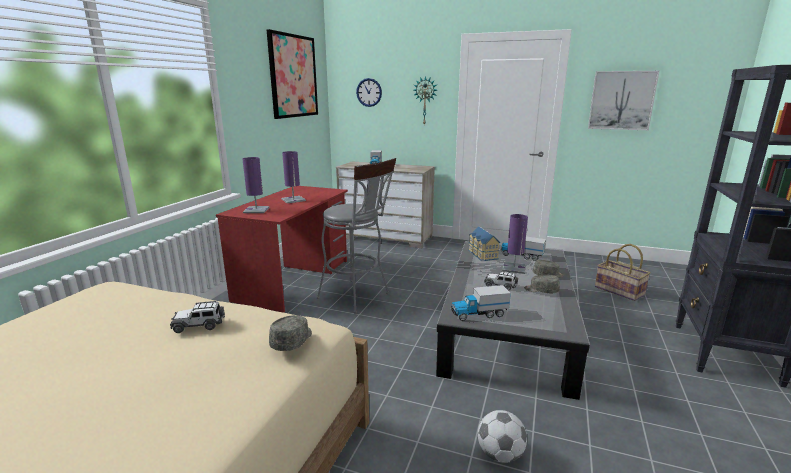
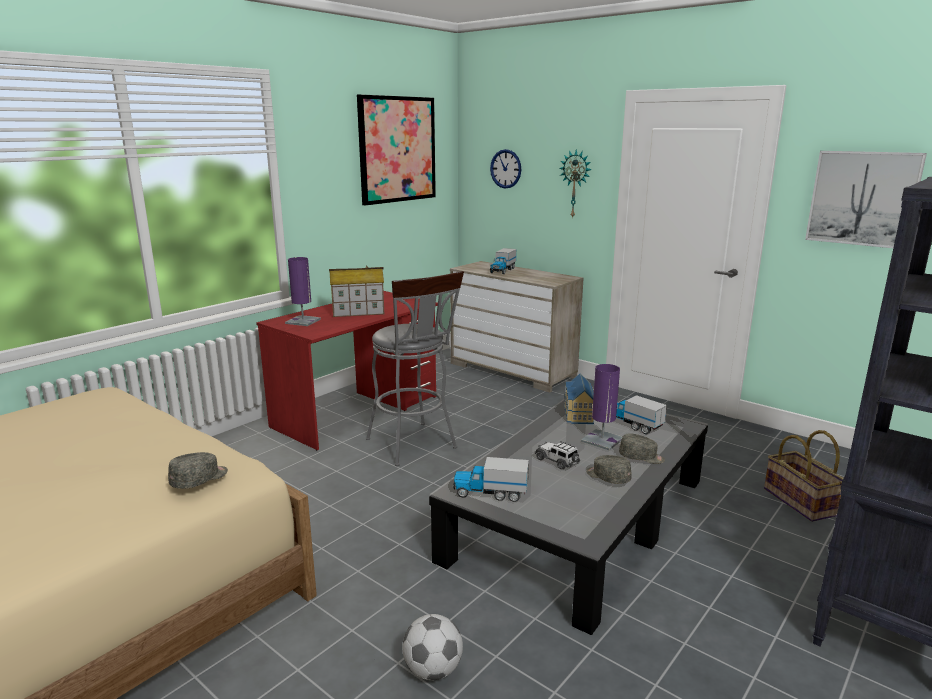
camera: 20 degrees right, 0 degrees up
(199, 325) = (139, 447): toy car -> none
(293, 200) = (358, 311): purple table lamp -> toy house

